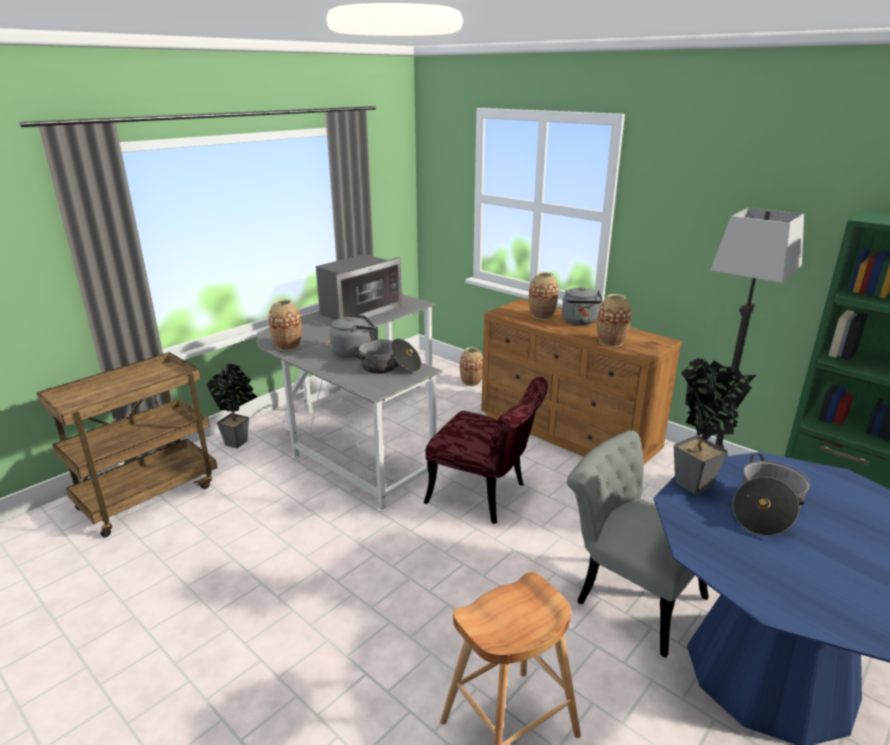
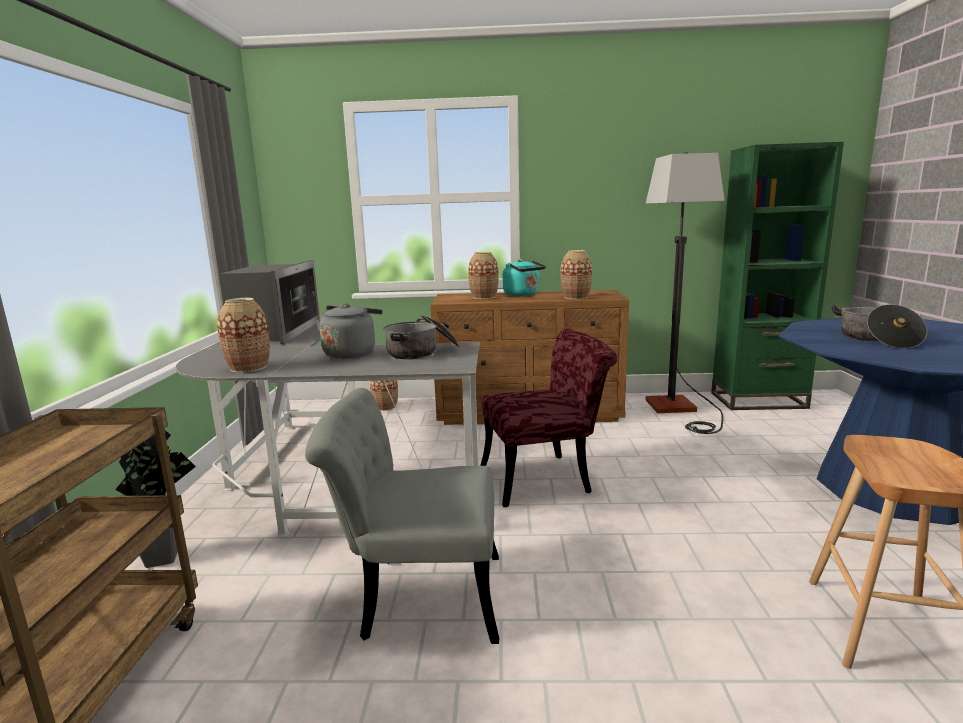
camera: 40 degrees left, 10 degrees down
(580, 322) = (523, 294): grey kettle -> turquoise kettle
(628, 594) = (757, 489): grey chair -> grey chair (417, 596)
(695, 488) = (822, 343): potted plant -> none

